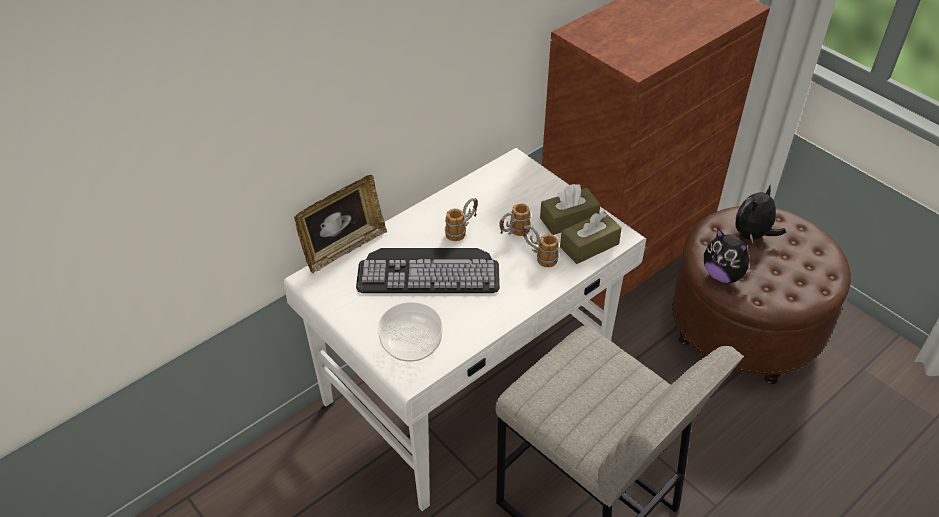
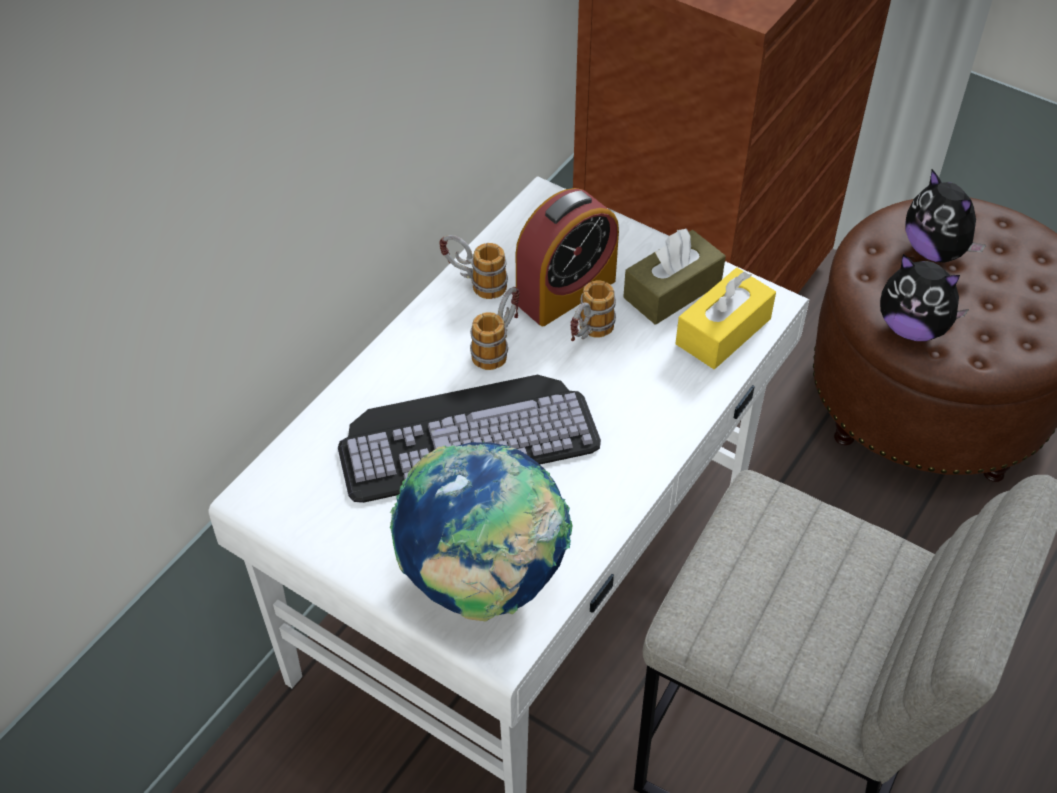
camera: 15 degrees left, 5 degrees up
(343, 248) = (299, 423): picture frame -> none
(411, 344) = (483, 580): bowl -> globe
(509, 209) = (566, 291): none -> alarm clock
(538, 256) = (645, 368): mug -> mug (474, 283)
(589, 245) = (723, 331): brown tissue box -> yellow tissue box
(753, 235) = (935, 250): plush toy -> plush toy turned 60 degrees counterclockwise

